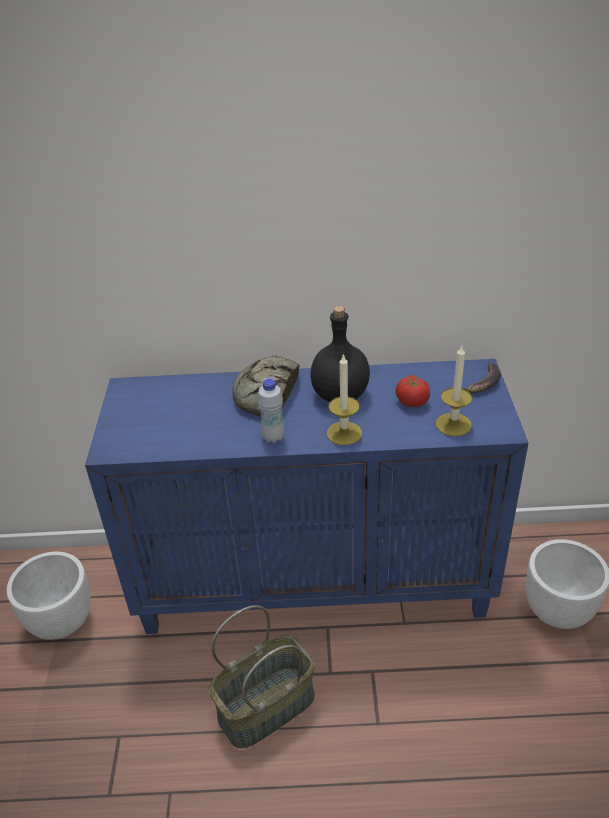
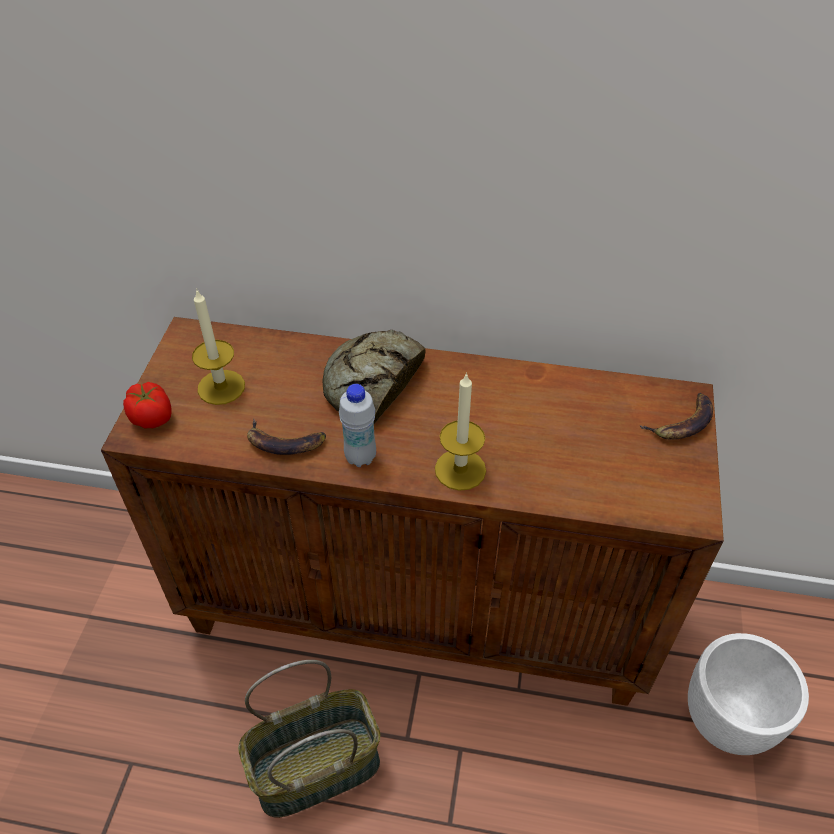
camera: 10 degrees right, 10 degrees up
(62, 623) = (101, 595): white planter -> none
(217, 438) = (285, 442): none -> banana
(315, 582) = (420, 607): blue cabinet -> brown cabinet
(339, 396) = (471, 405): black bottle -> none
(412, 402) = (571, 436): tomato -> tomato (152, 418)
(453, 424) = (620, 486): candle -> candle (221, 387)

